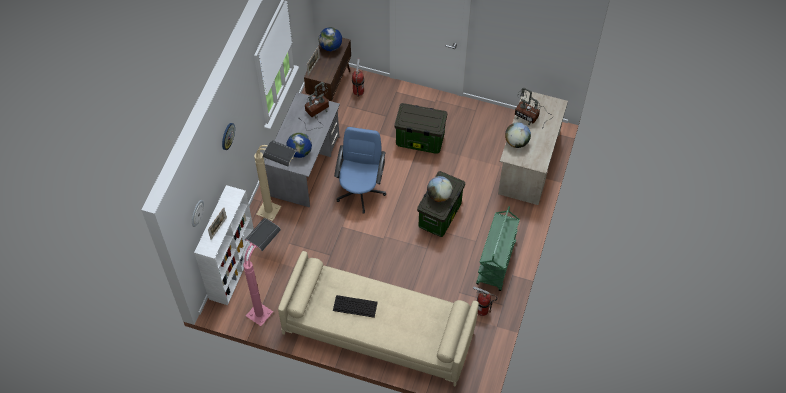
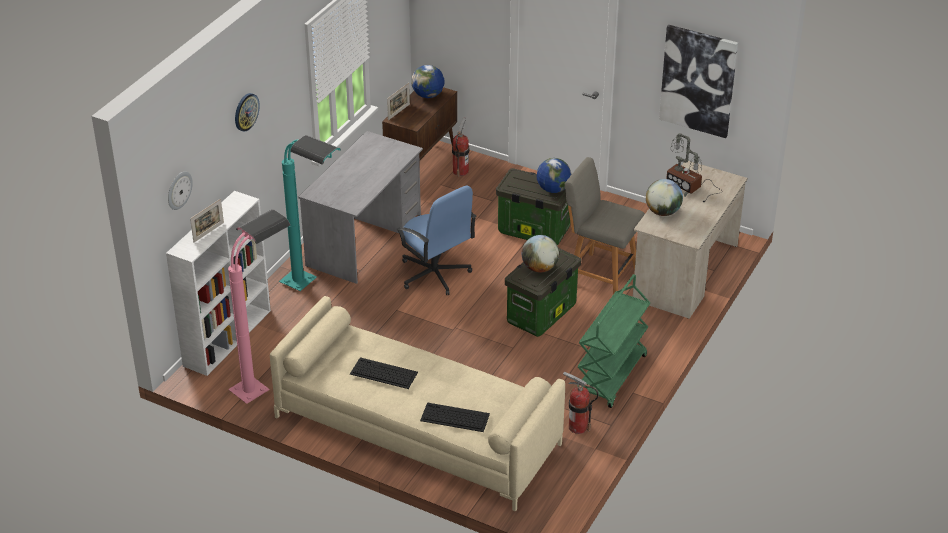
camera: 10 degrees right, 20 degrees down
(281, 215) = (314, 288): beige floor lamp -> turquoise floor lamp
(300, 152) = (352, 190): globe -> globe (553, 189)
(315, 113) = (386, 154): table lamp -> none
(361, 191) = (434, 274): blue office chair -> blue office chair turned 120 degrees clockwise
(409, 337) = (454, 417): none -> keyboard
(472, 174) = (600, 274): none -> grey chair
(531, 41) = (698, 80): none -> picture

